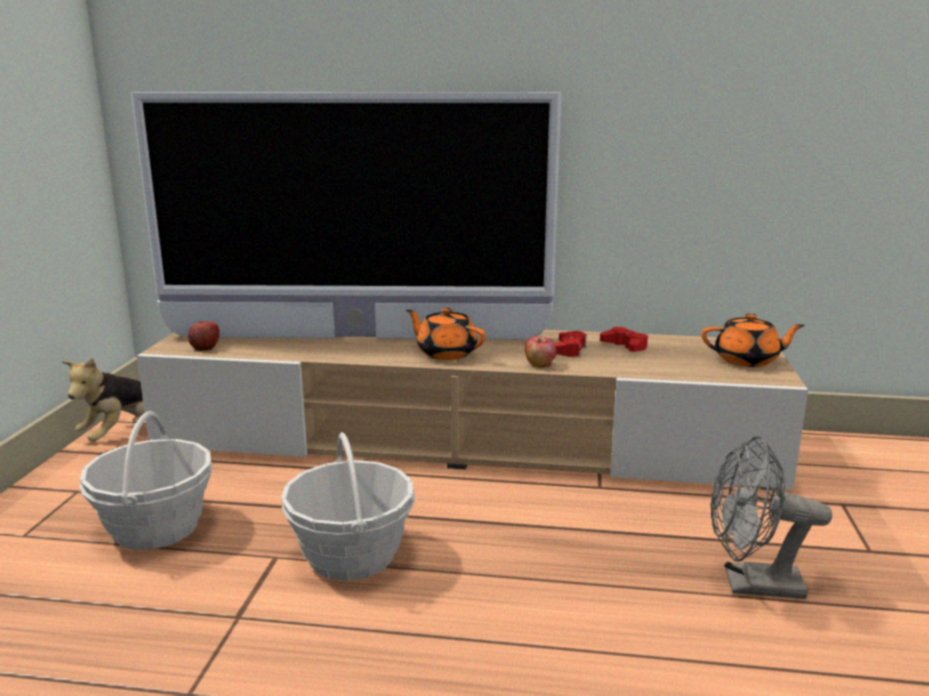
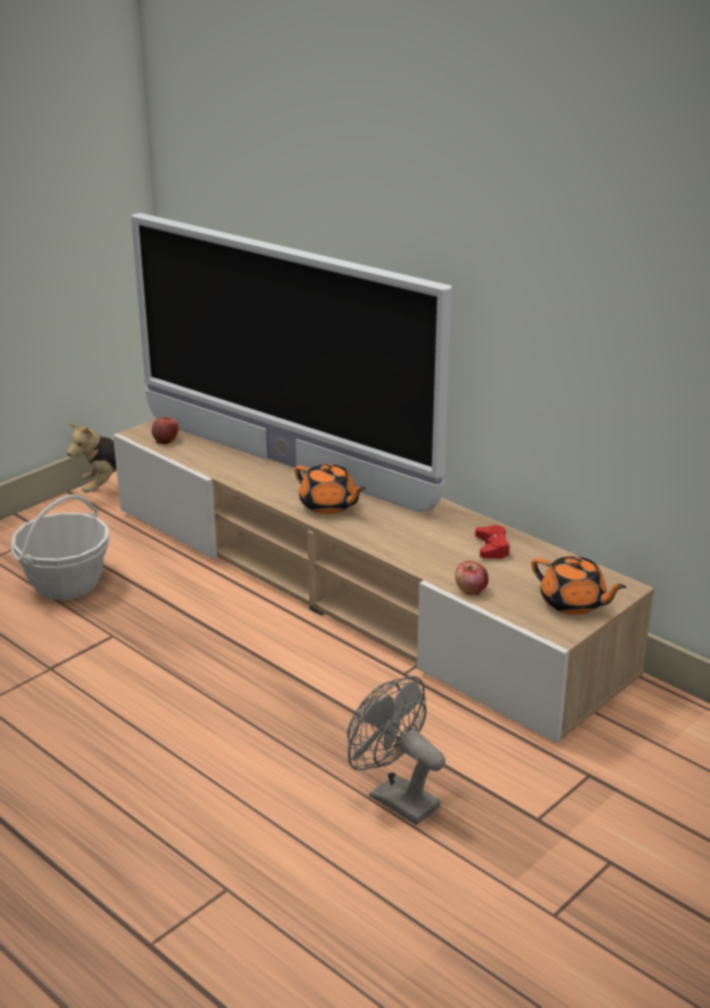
camera: 35 degrees right, 10 degrees up
(351, 555) = (158, 654): basket -> none
(446, 353) = (329, 505): orange teapot -> orange teapot turned 150 degrees clockwise
(540, 364) = (384, 544): apple -> apple (470, 589)
(569, 350) = (435, 535): red game controller -> none

